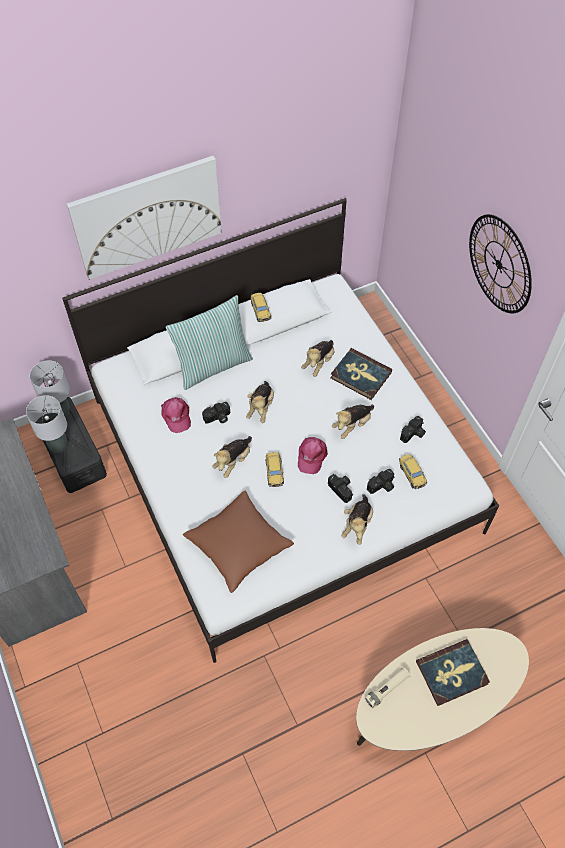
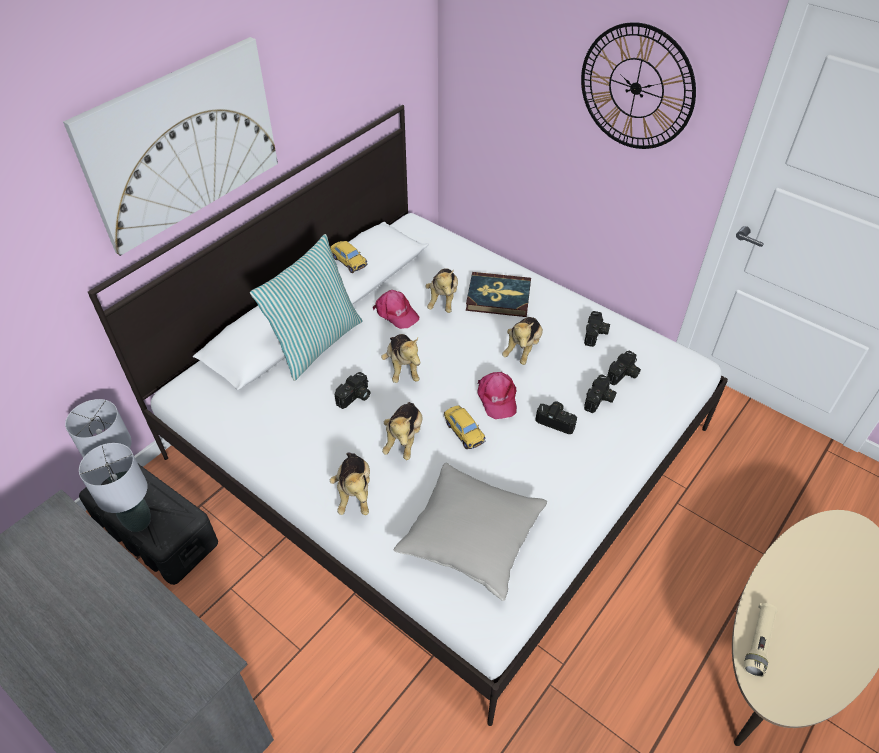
camera: 25 degrees left, 10 degrees down
(176, 416) = (299, 414): pink cap -> pink cap (396, 313)
(238, 545) = (471, 537): brown pillow -> grey pillow
(357, 524) = (601, 453): plush toy -> plush toy (354, 492)
(411, 474) = (623, 375): toy car -> camera
(452, 673) = (815, 586): book -> none

